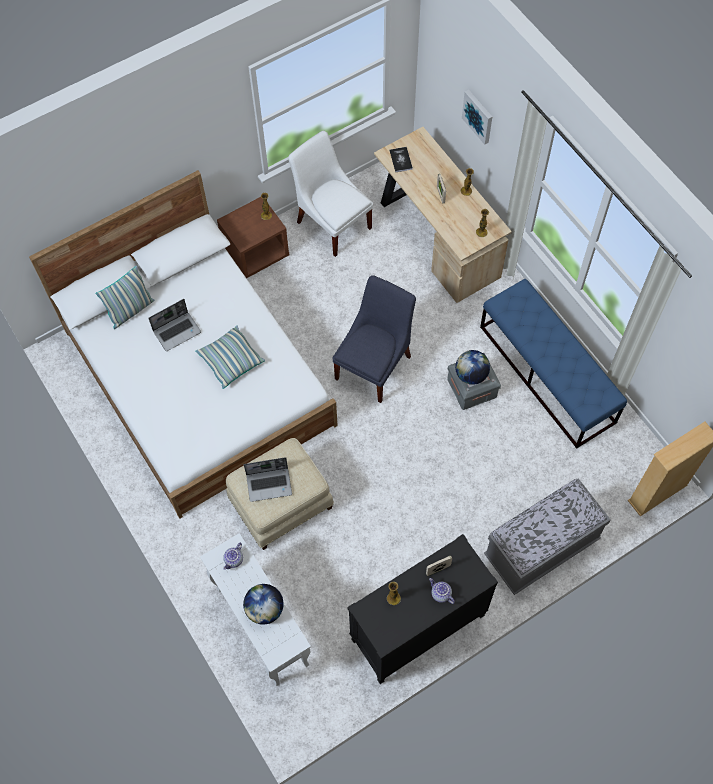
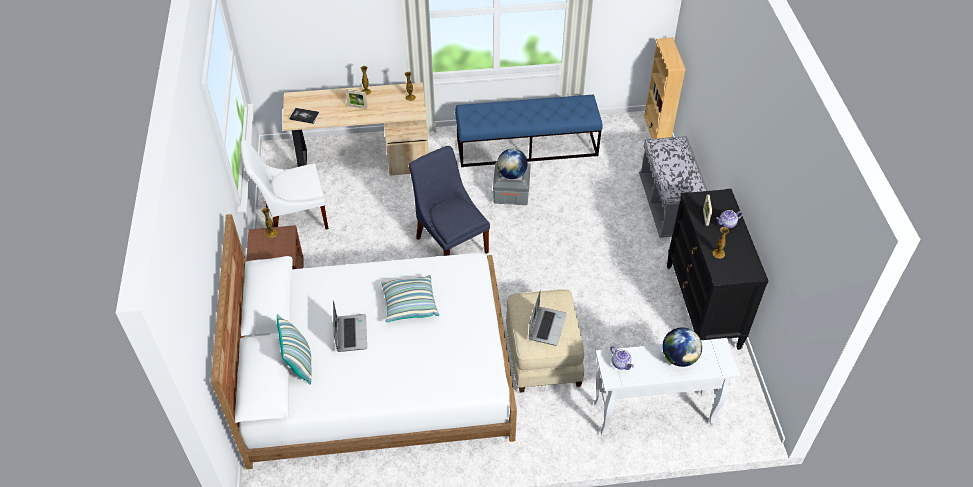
camera: 65 degrees left, 15 degrees down
(478, 116) = (334, 27): picture -> none

